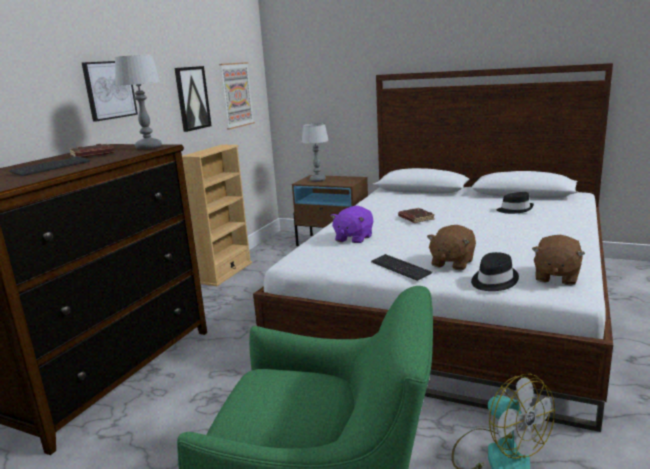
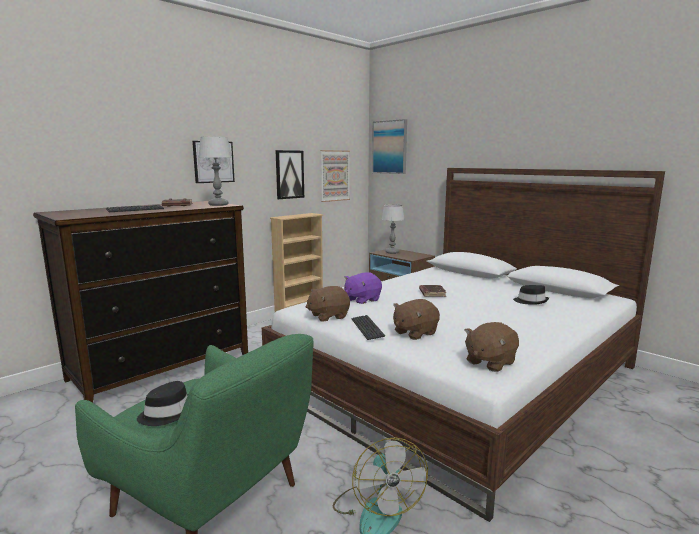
camera: 20 degrees right, 5 degrees down
(294, 55) = (390, 147): none -> picture
(340, 264) = (328, 316): none -> brown plush toy
(493, 281) = (428, 353): black hat -> black hat (167, 412)

